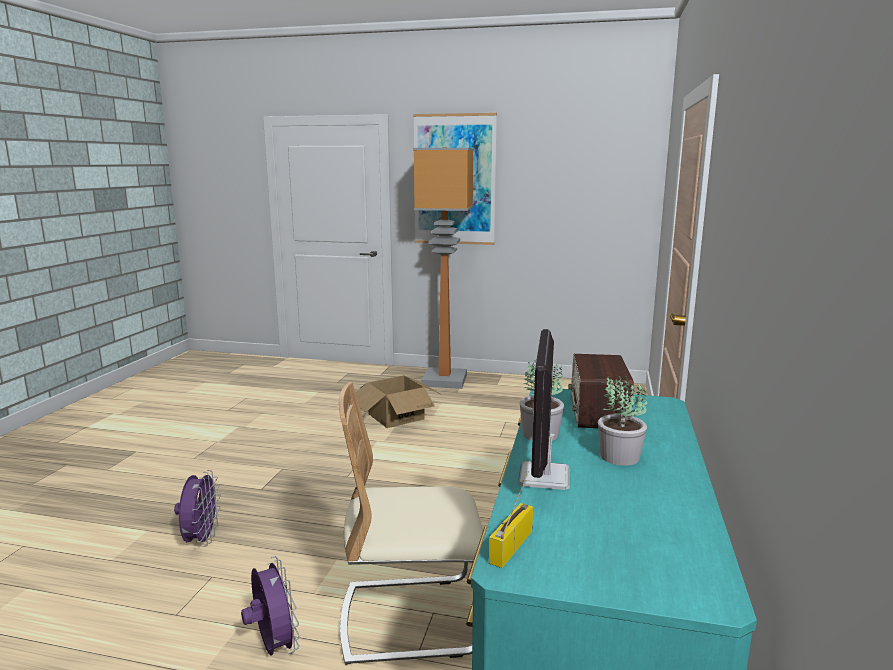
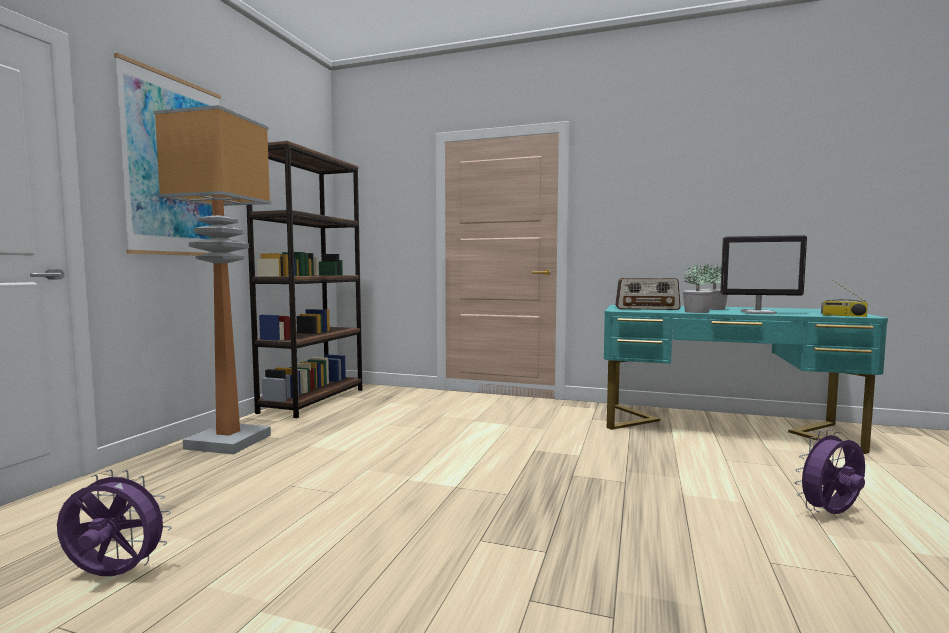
camera: 85 degrees left, 10 degrees down
(201, 540) = (702, 584): purple fan -> purple fan (113, 576)
(396, 416) = (333, 469): cardboard box -> none
(411, 618) = (739, 466): beige chair -> none
(563, 385) = (313, 400): none -> brown bookcase

